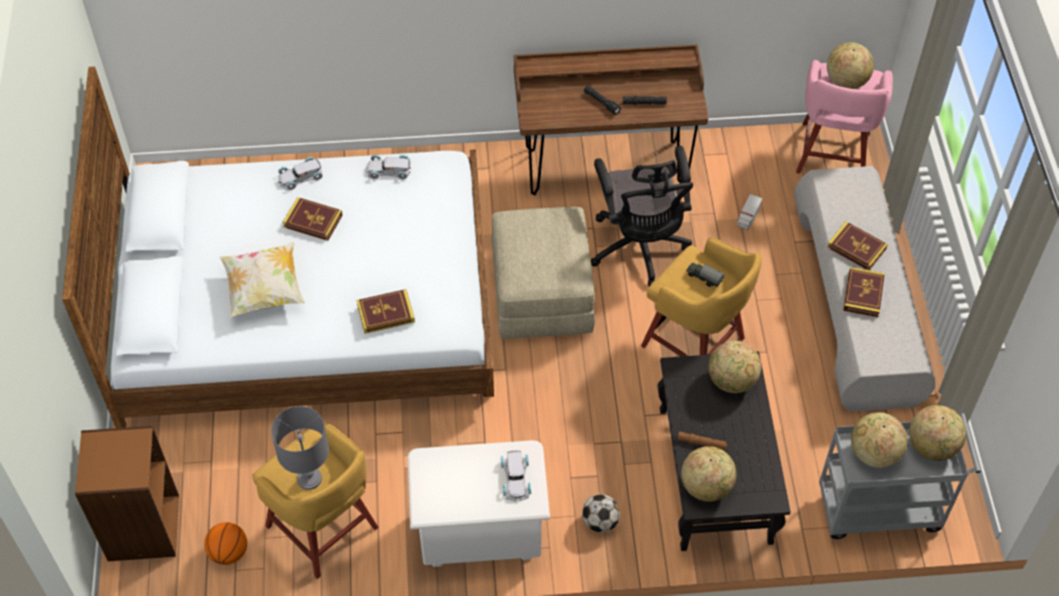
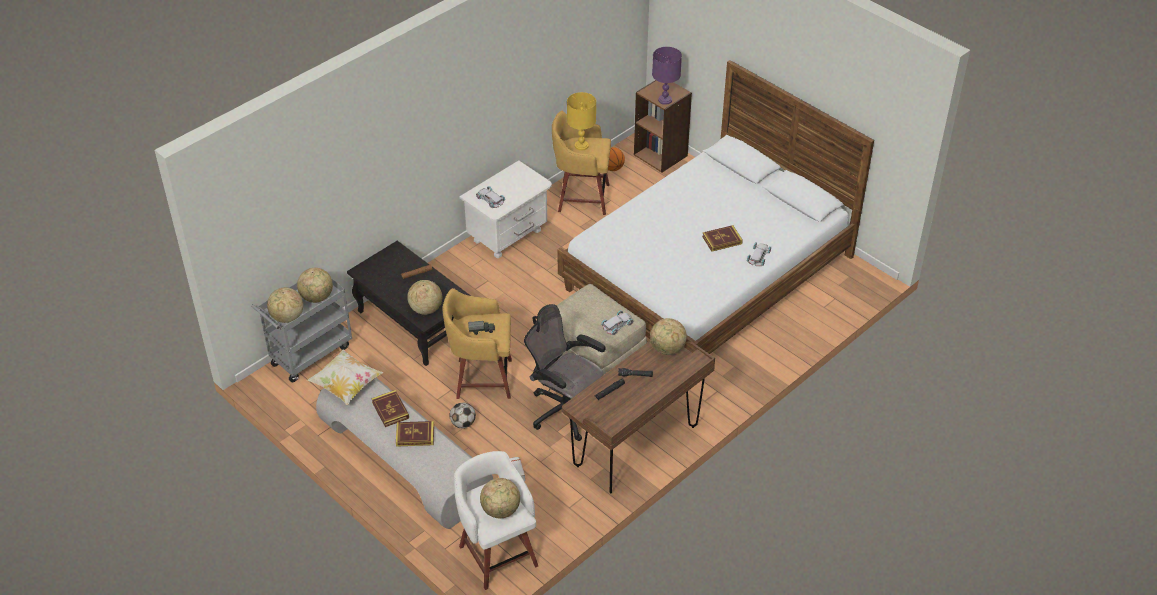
camera: 140 degrees right, 10 degrees down
(132, 442) = (664, 100): none -> purple table lamp
(264, 291) = (701, 199): pillow -> pillow (346, 386)
(309, 479) = (581, 146): grey table lamp -> yellow table lamp
(385, 313) = (630, 222): book -> none
(388, 169) = (718, 287): white toy car -> white toy car (617, 325)
(600, 522) = (454, 272): football -> football (463, 423)
(706, 486) = (398, 258): globe -> globe (667, 349)
(832, 155) = (497, 553): pink stool -> white stool

